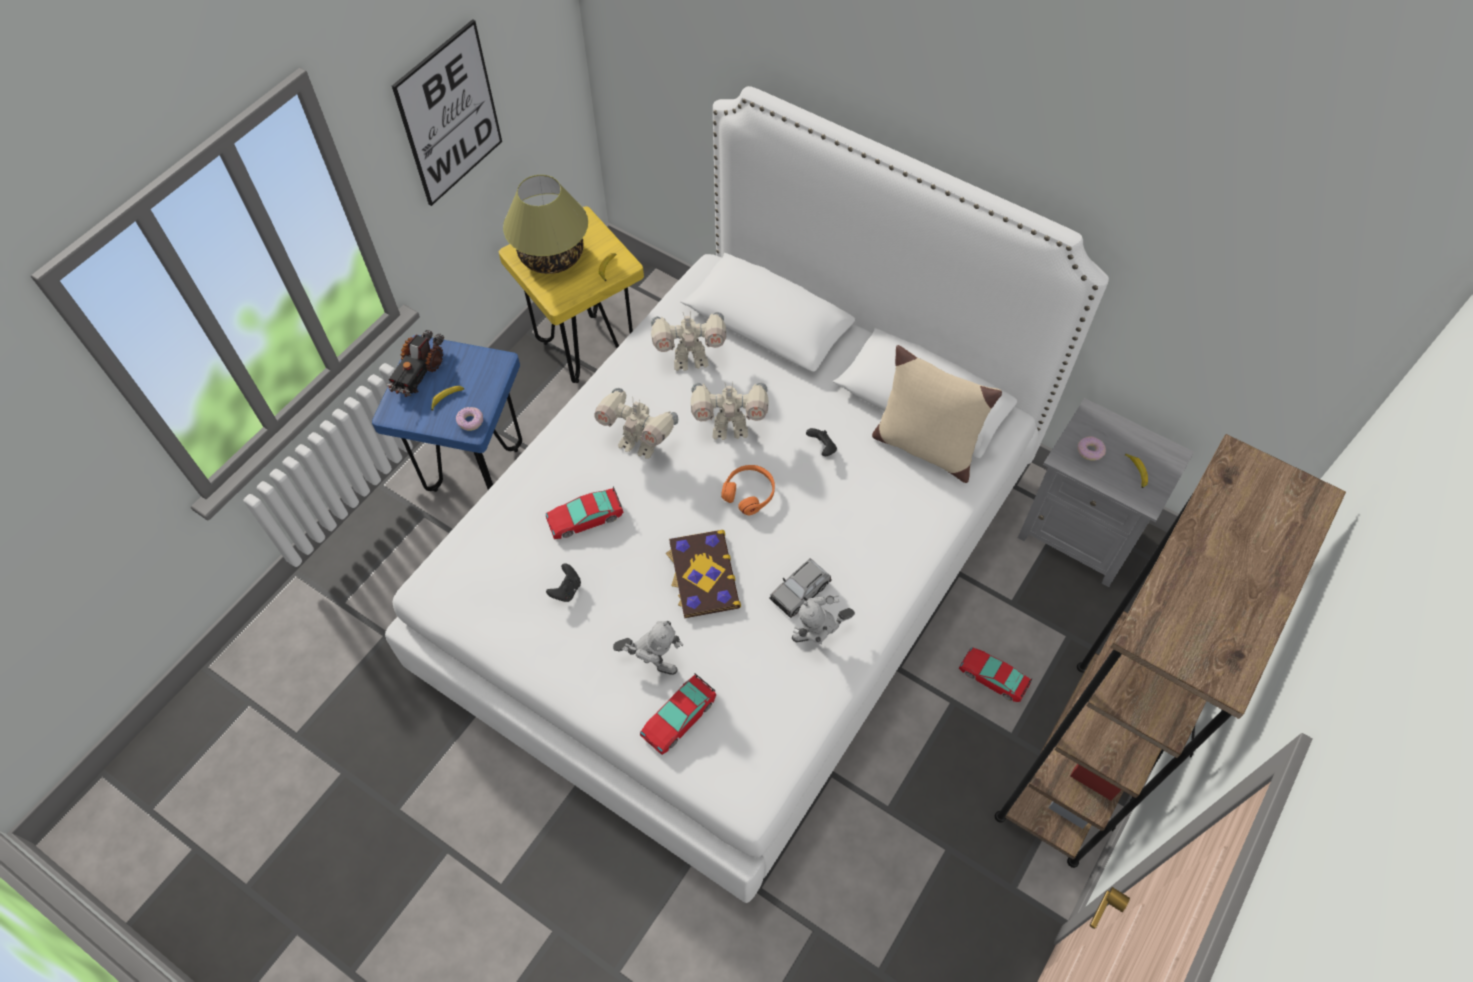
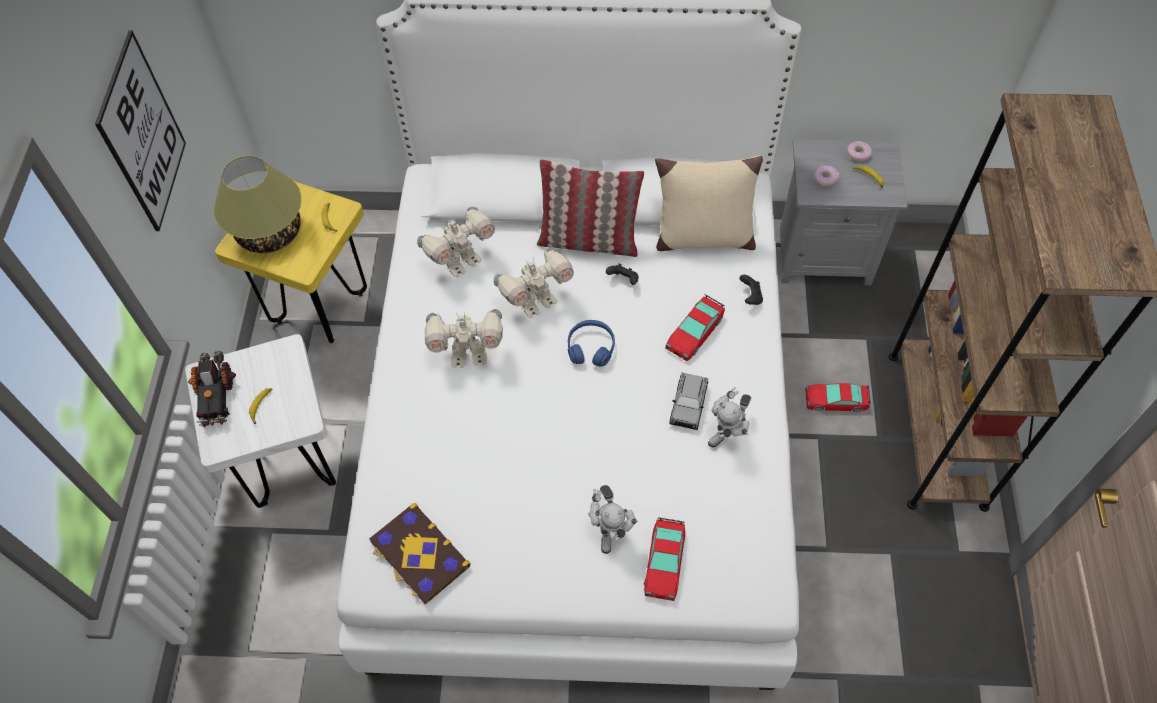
camera: 30 degrees left, 0 degrees up
(470, 421) = (298, 414): donut -> donut (858, 154)
(475, 470) = (291, 466): blue stool -> white stool
(566, 590) = (495, 511): black game controller -> black game controller (750, 297)
(585, 517) = (466, 441): toy car -> toy car (694, 332)
(652, 661) = (610, 529): toy robot -> toy robot turned 105 degrees clockwise
(702, 575) = (601, 435): book -> book (418, 555)
(749, 493) = (591, 347): orange headphones -> blue headphones
(816, 396) = (588, 240): none -> pillow

